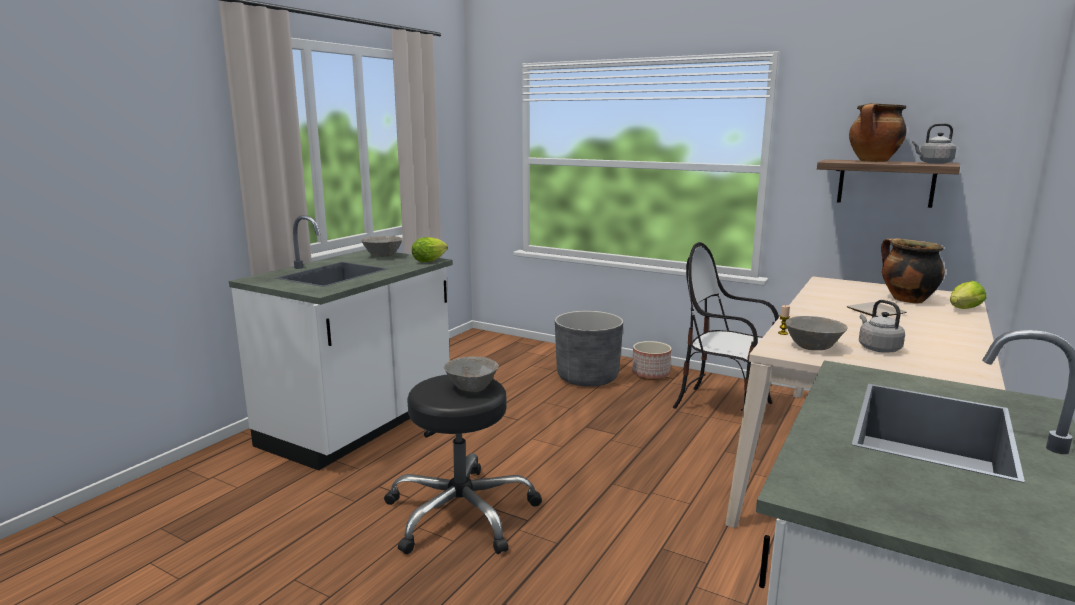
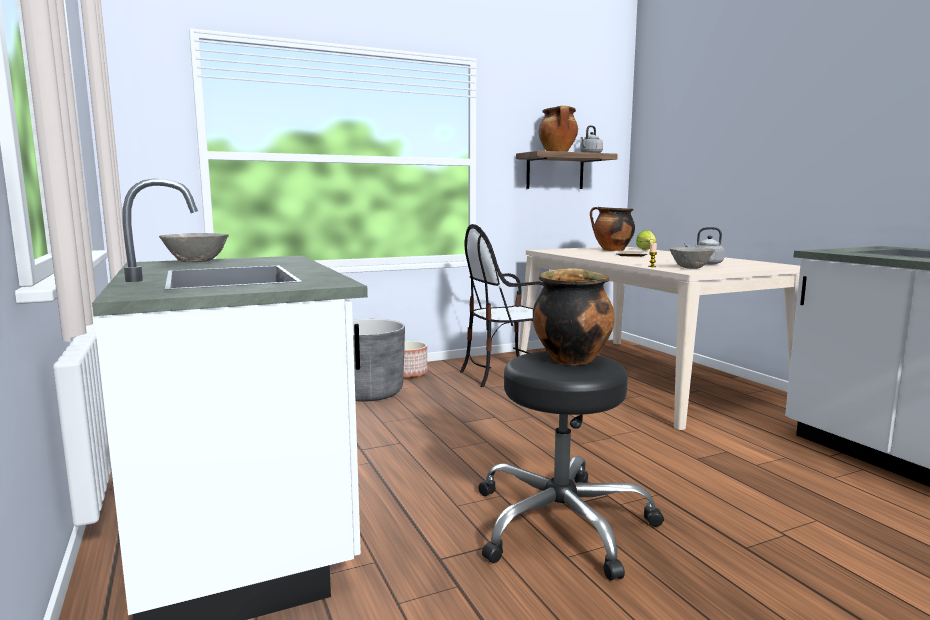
camera: 55 degrees left, 5 degrees down
(431, 261) = (288, 257): lettuce -> none
(472, 388) = (570, 359): grey bowl -> cooking pot

